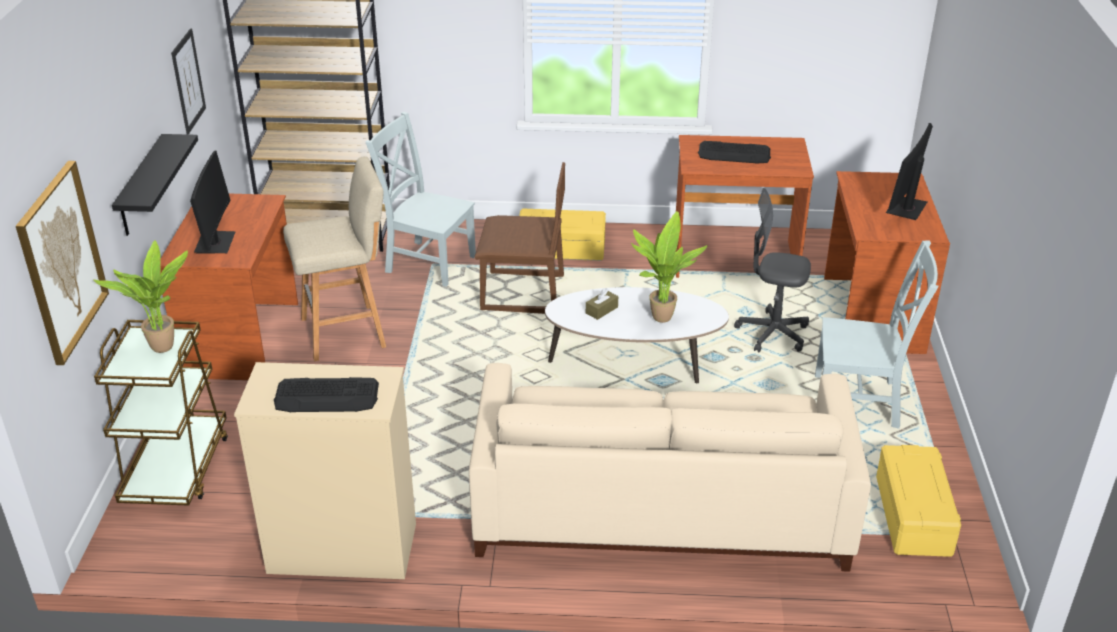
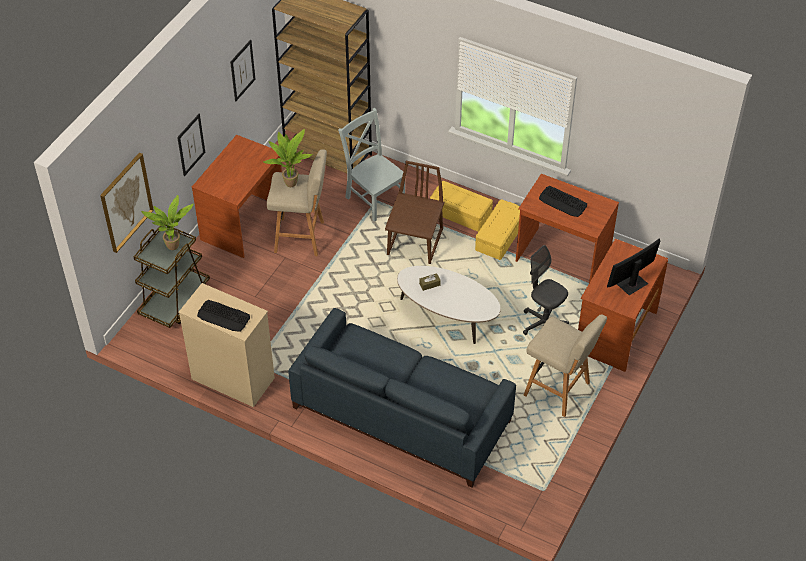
camera: 25 degrees right, 15 degrees up
(141, 186) = (191, 144): black shelf -> picture
(215, 243) = (227, 179): monitor -> none
(522, 294) = (415, 242): brown chair -> brown chair turned 105 degrees counterclockwise
(659, 317) = (458, 300): potted plant -> potted plant (290, 182)
(659, 505) = (401, 413): beige sofa -> blue sofa
(861, 402) = (558, 390): grey chair -> beige stool
(911, 515) = (529, 469): yellow storage box -> yellow storage box (499, 236)

